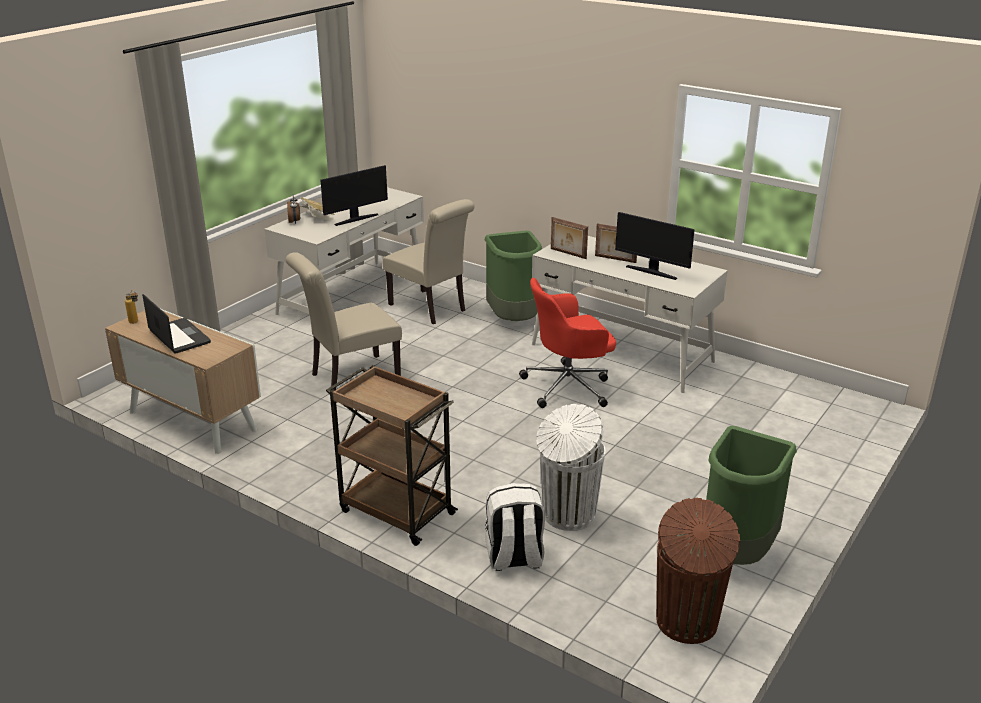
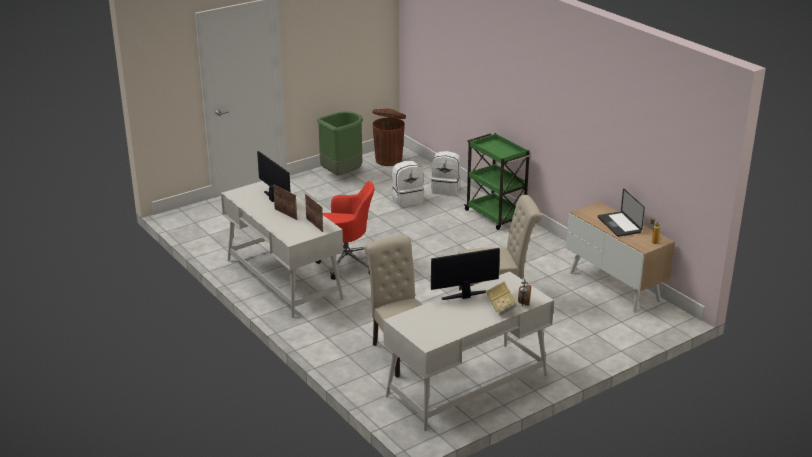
camera: 160 degrees left, 0 degrees up
(395, 511) = (496, 216): brown cart -> green cart
(514, 320) = (339, 325): green trash can -> none
(567, 515) = (407, 200): white trash can -> white backpack

